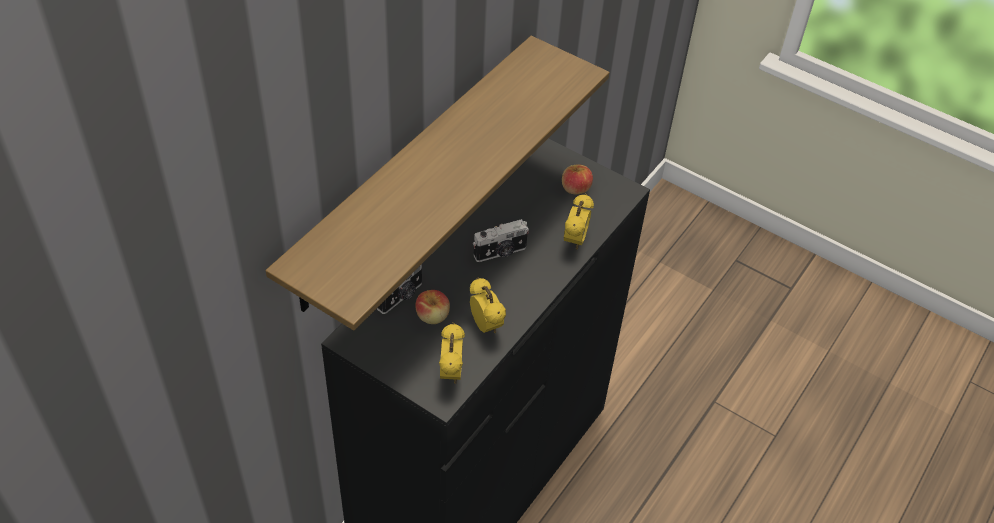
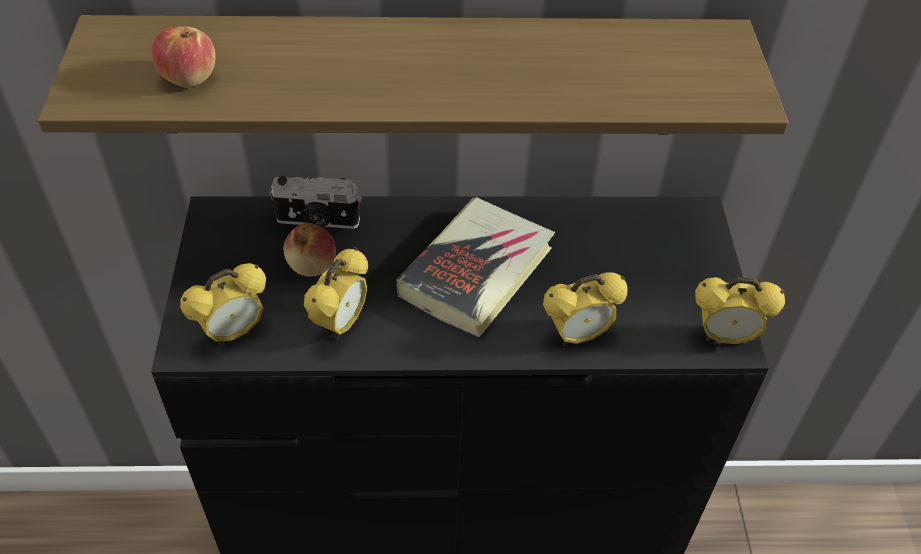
camera: 55 degrees right, 0 degrees up
(500, 253) = (476, 272): camera -> book
(575, 188) = (669, 285): apple -> apple (188, 77)
(621, 191) = (724, 337): none -> alarm clock

